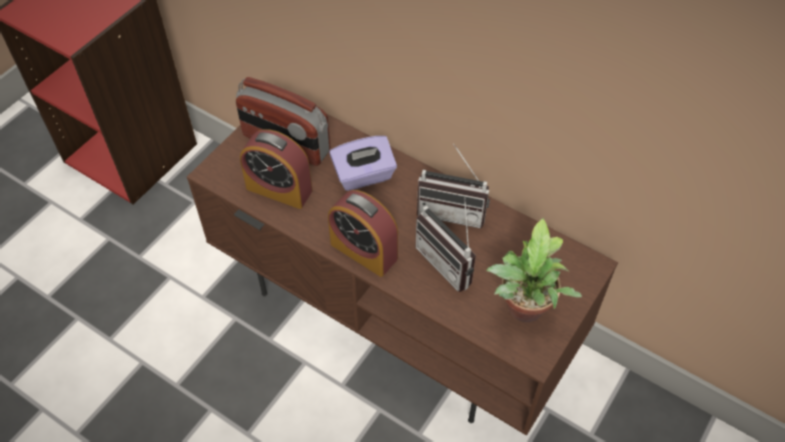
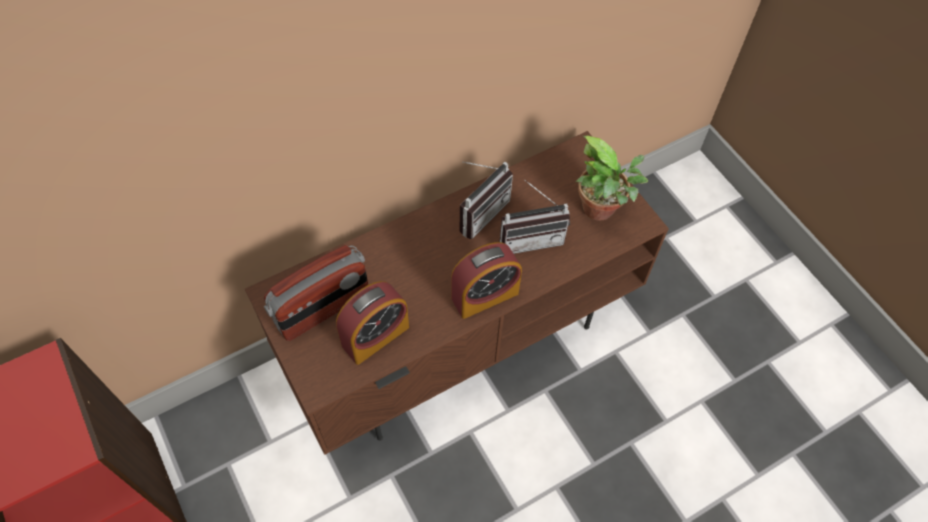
camera: 65 degrees left, 5 degrees up
(364, 176) = (402, 260): purple tissue box -> none

